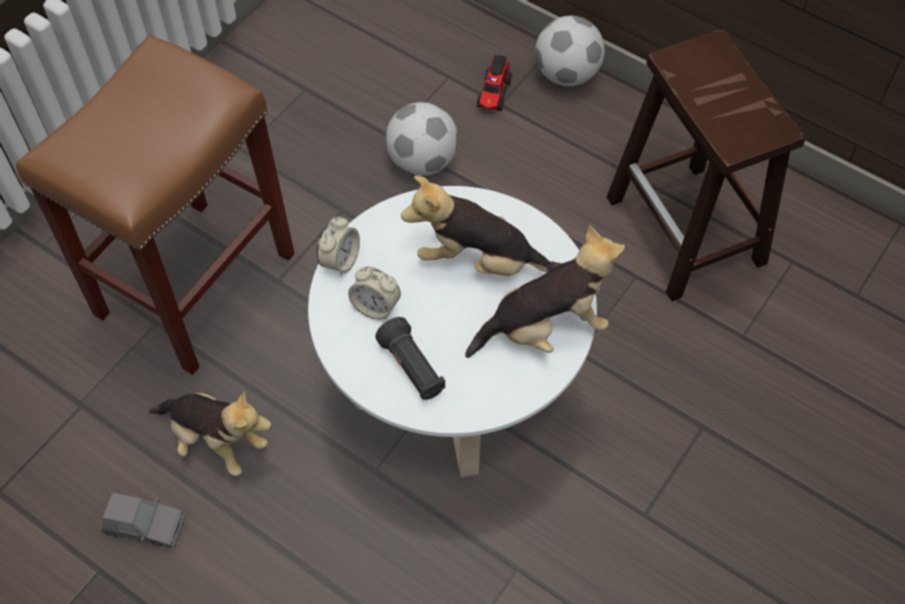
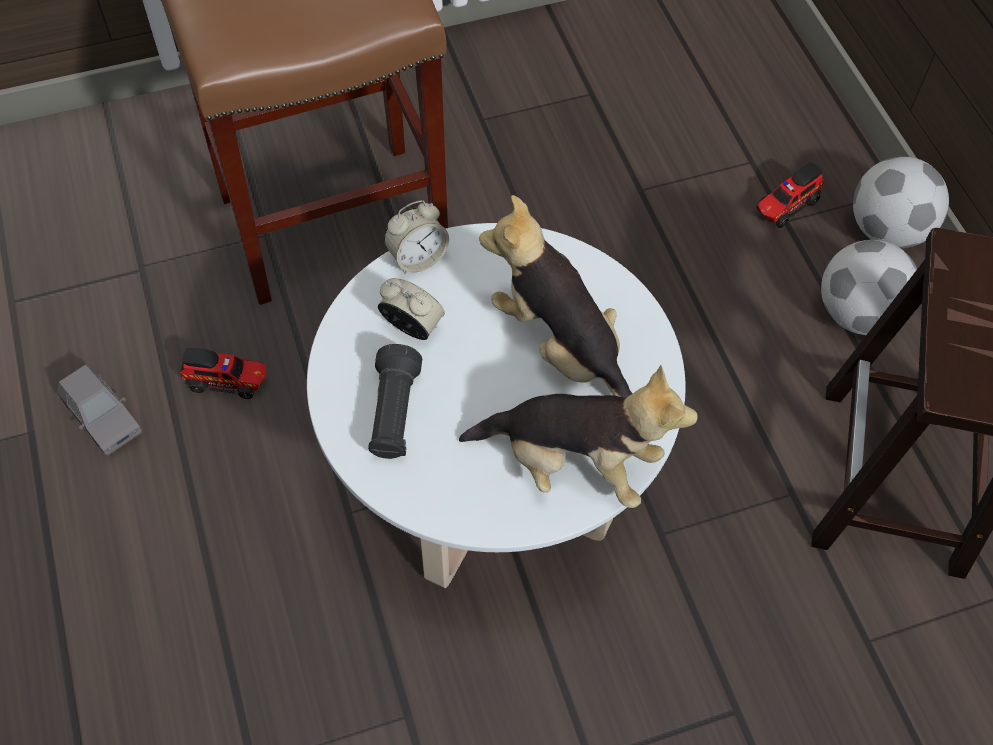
camera: 35 degrees right, 0 degrees up
(215, 441) = (228, 381): plush toy -> toy truck
(376, 307) = (412, 327): alarm clock -> alarm clock turned 150 degrees clockwise
(422, 161) = (652, 231): football -> football (857, 314)

